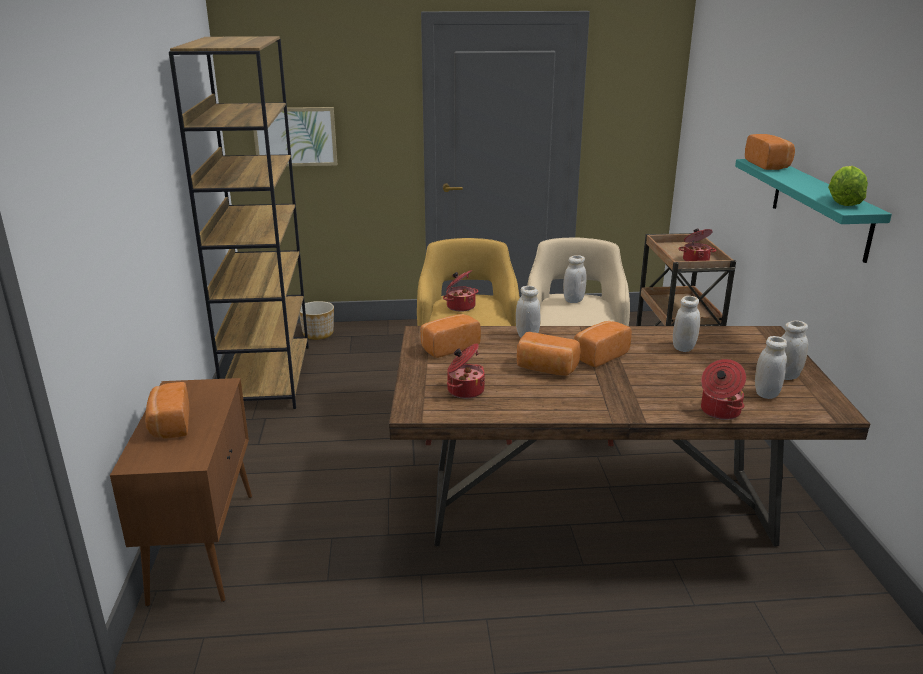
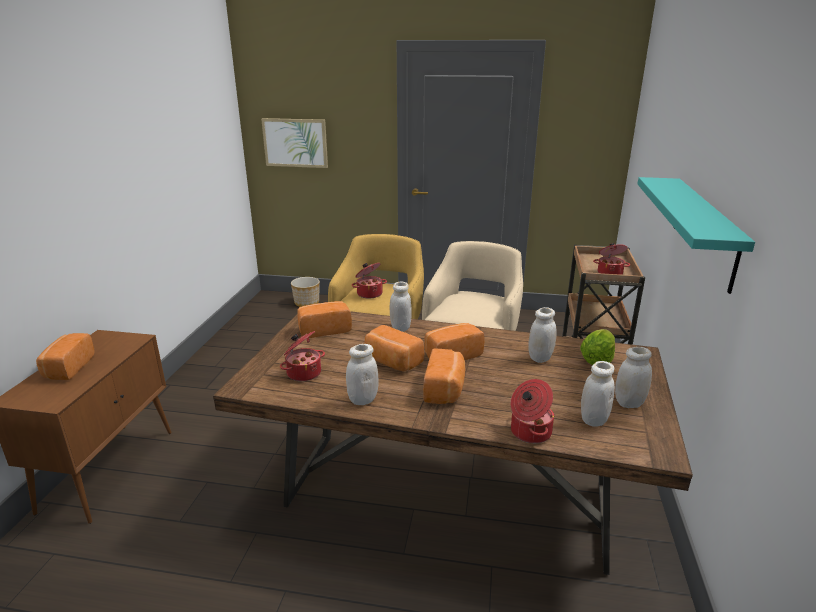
camera: 15 degrees right, 0 degrees up
(268, 376) = (248, 333): brown bookcase -> none
(573, 300) = (472, 299): white jar -> white jar (362, 399)
(768, 165) = (666, 184): bread -> bread (445, 389)
(843, 202) = (708, 225): lettuce -> lettuce (597, 360)

